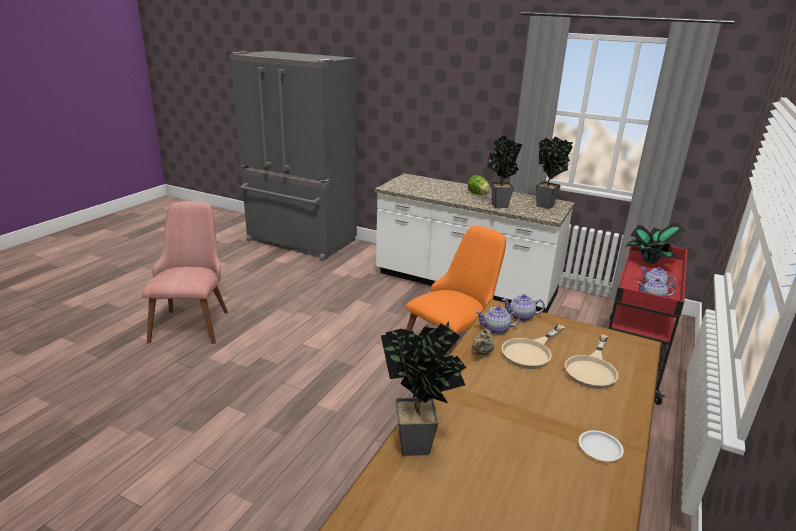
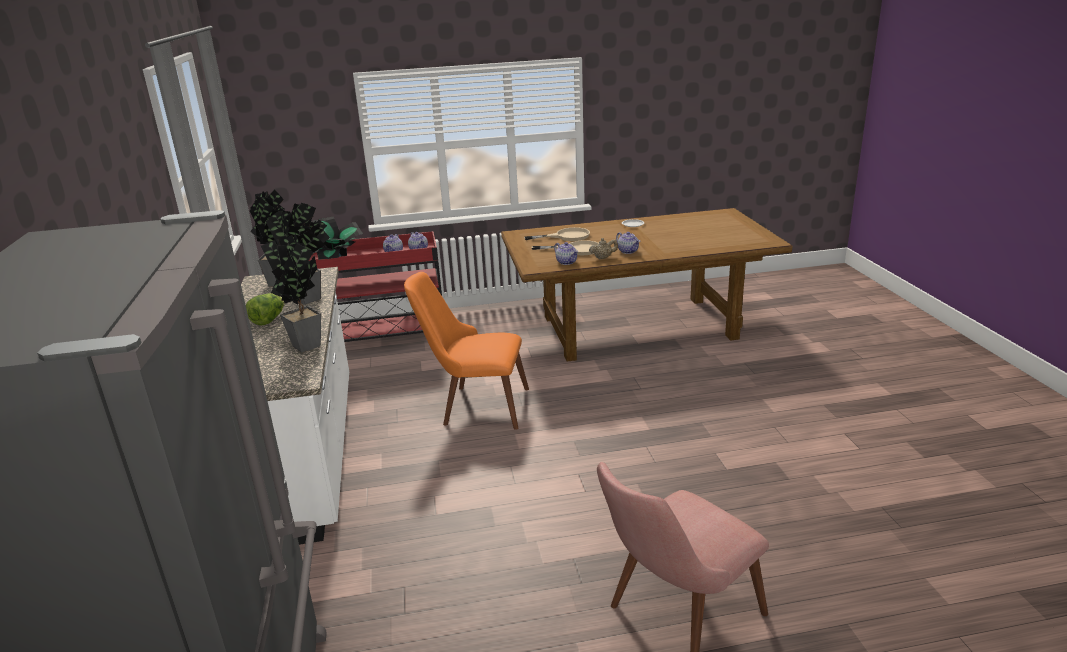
camera: 125 degrees left, 0 degrees up
(420, 448) = (708, 246): potted plant -> potted plant (307, 343)
(521, 317) = (535, 261): teapot -> teapot (628, 251)

